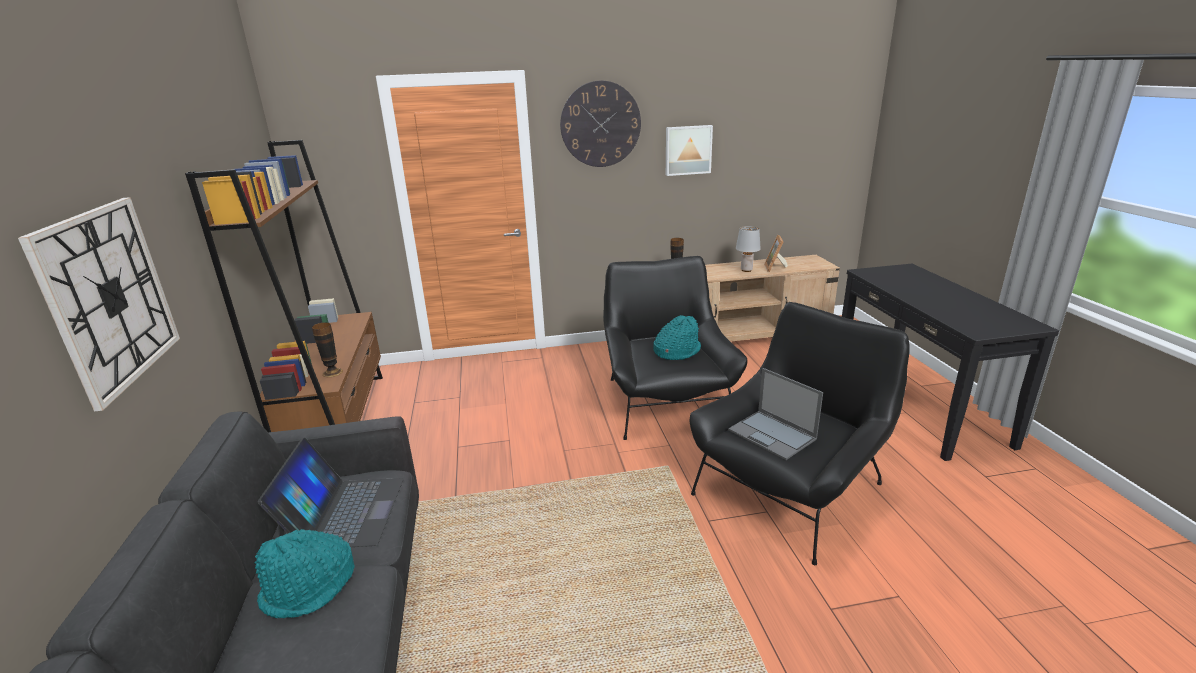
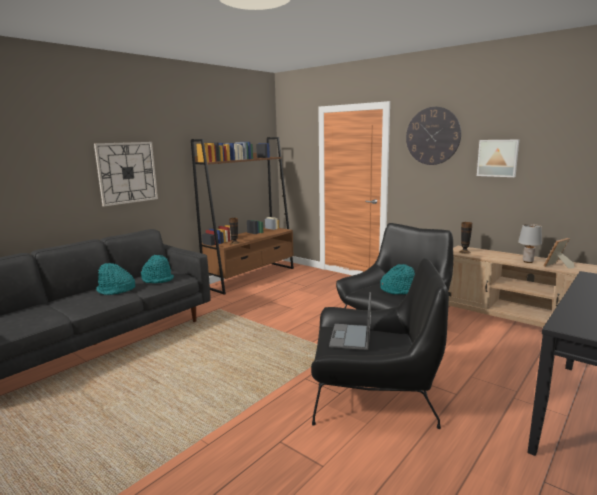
camera: 50 degrees right, 10 degrees down
(343, 512) = (158, 279): laptop -> turquoise hat

